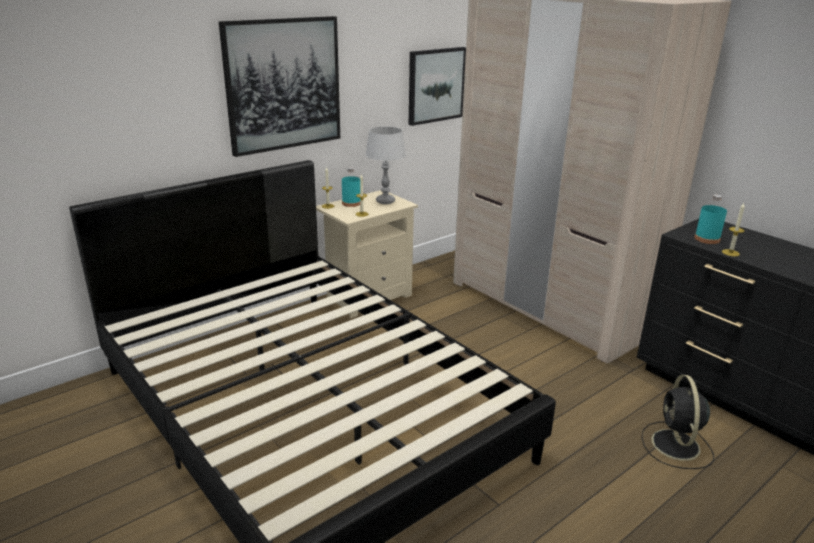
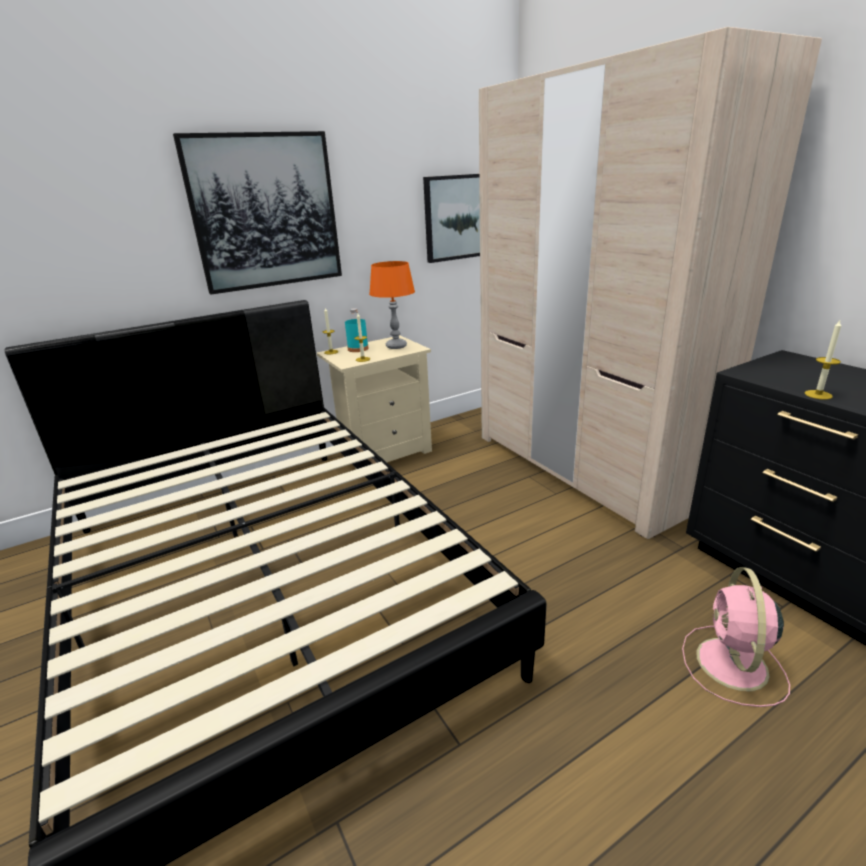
camera: 10 degrees right, 0 degrees up
(385, 201) = (396, 346): grey table lamp -> orange table lamp
(676, 446) = (732, 666): black fan -> pink fan
(707, 239) = (782, 377): turquoise bottle -> none

